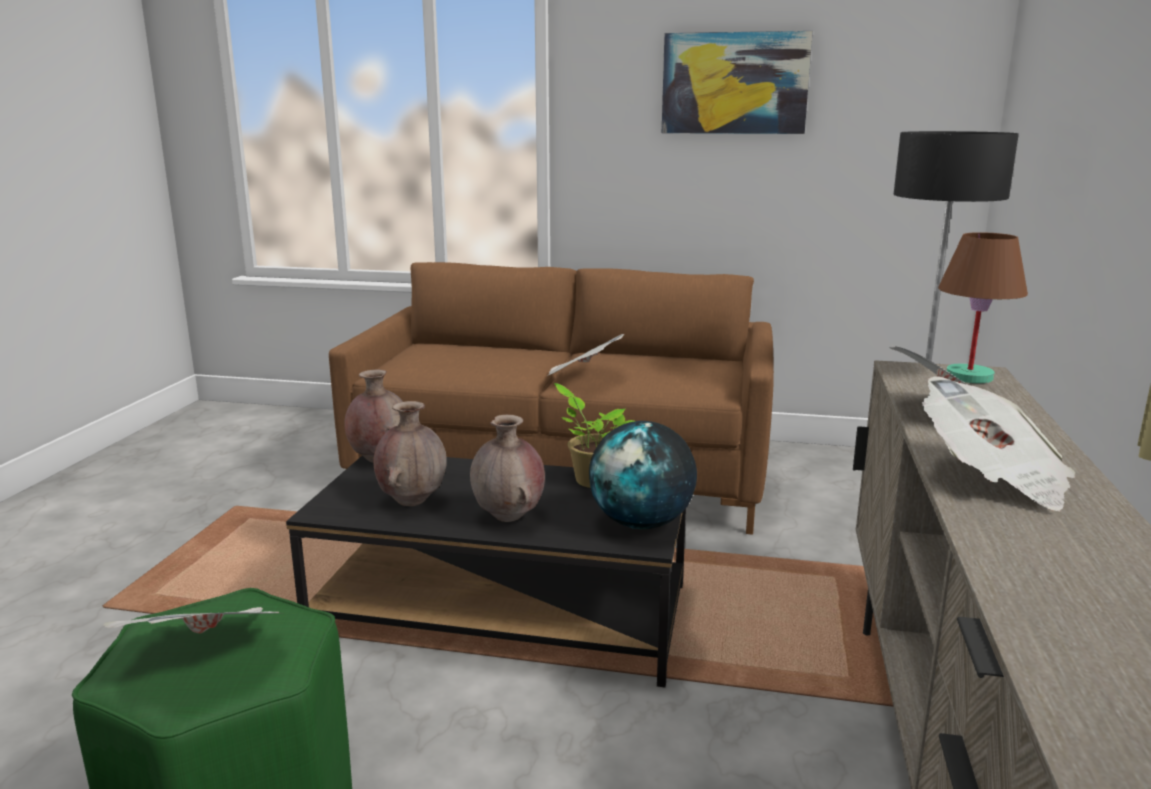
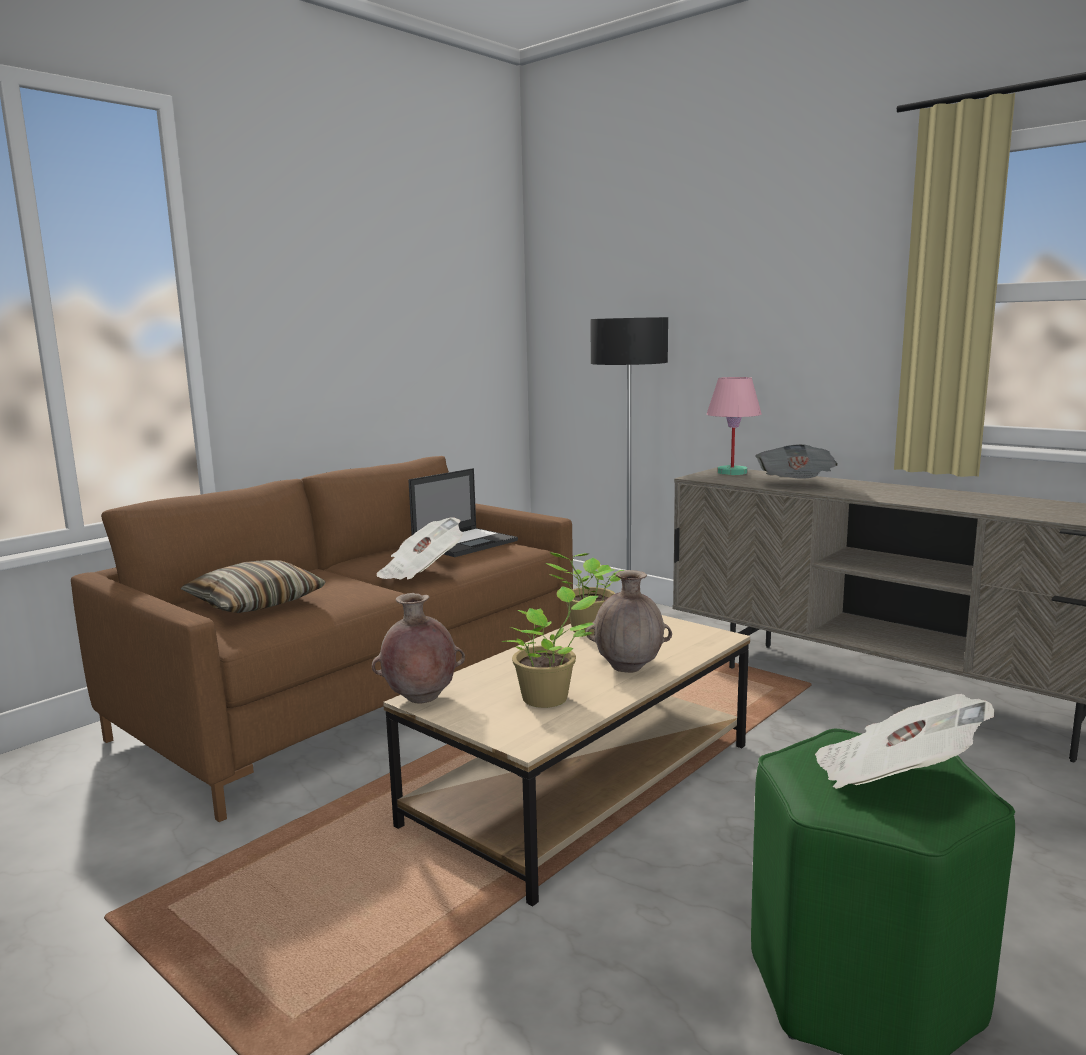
camera: 60 degrees left, 5 degrees down
(412, 500) = (549, 698): brown vase -> potted plant
(444, 357) = (255, 603): none -> pillow
(502, 611) = (582, 783): black coffee table -> beige coffee table
(642, 523) = (685, 631): globe -> none
(685, 369) = (465, 543): none -> laptop
(734, 83) = (365, 285): picture -> none
(969, 376) = (731, 472): brown table lamp -> pink table lamp
(993, 479) = (905, 496): newspaper -> none

